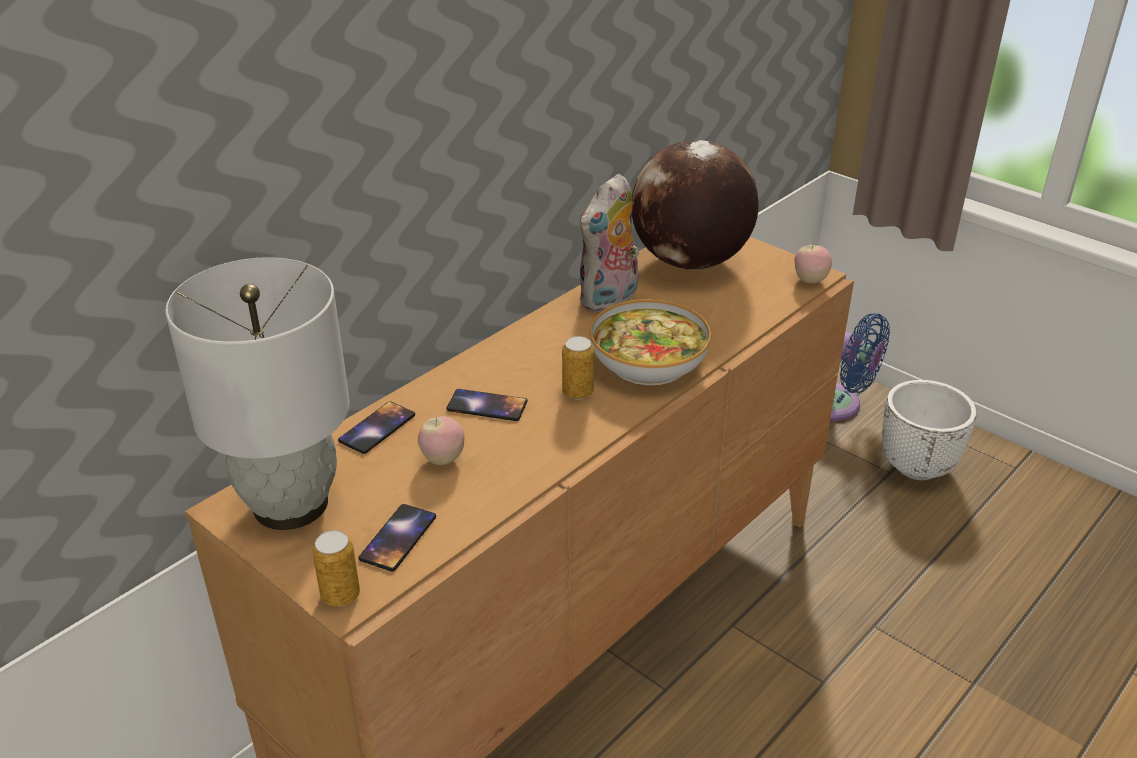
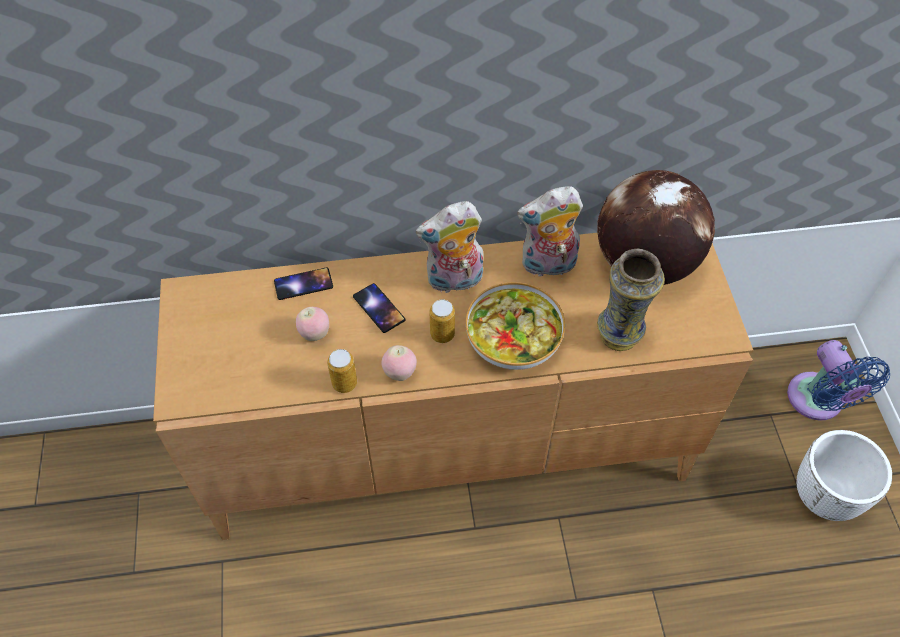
camera: 40 degrees right, 20 degrees up
(290, 504) = (210, 311): white table lamp -> none
(340, 595) = (178, 393): can -> can (344, 383)
(398, 538) = (239, 375): phone -> none
(537, 350) = (454, 281): none -> plush toy
(735, 315) = (619, 336): none -> vase
(810, 280) = (715, 339): apple -> apple (400, 372)

